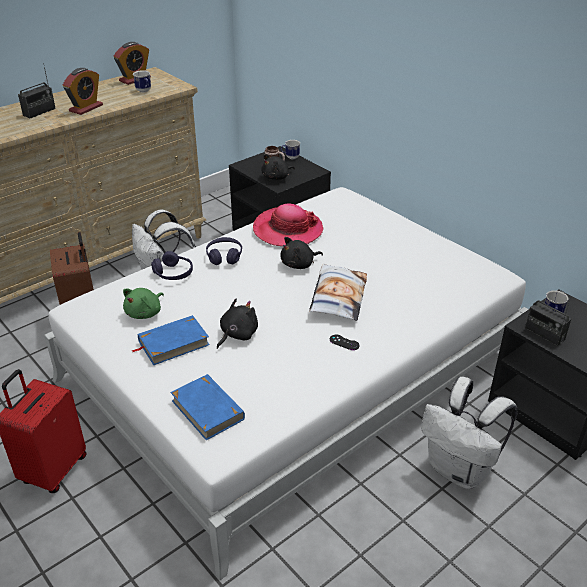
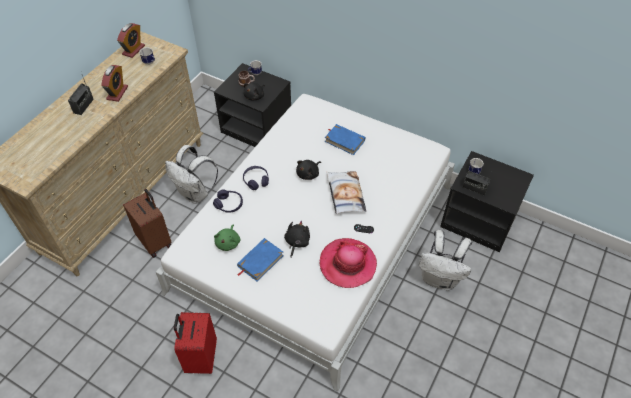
camera: 20 degrees left, 15 degrees up
(208, 409) = (307, 302): blue book -> blue book (344, 141)
(287, 230) = (286, 145): hat -> hat (347, 264)

